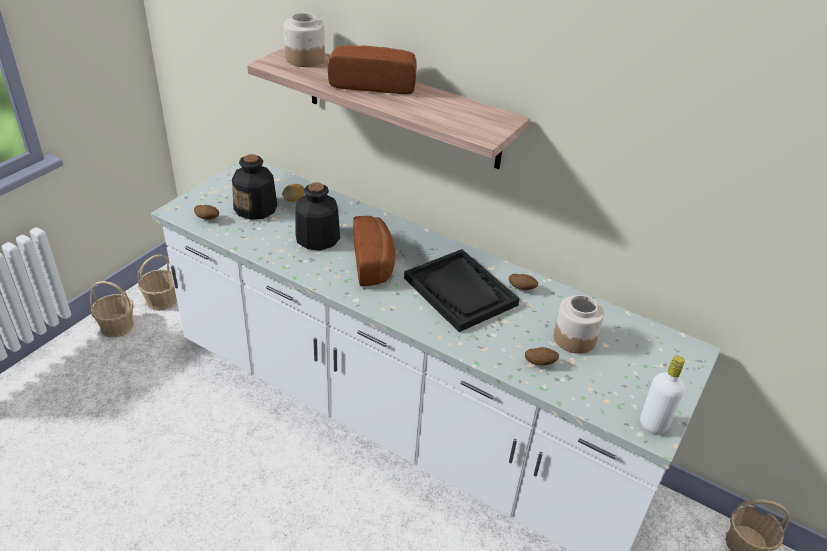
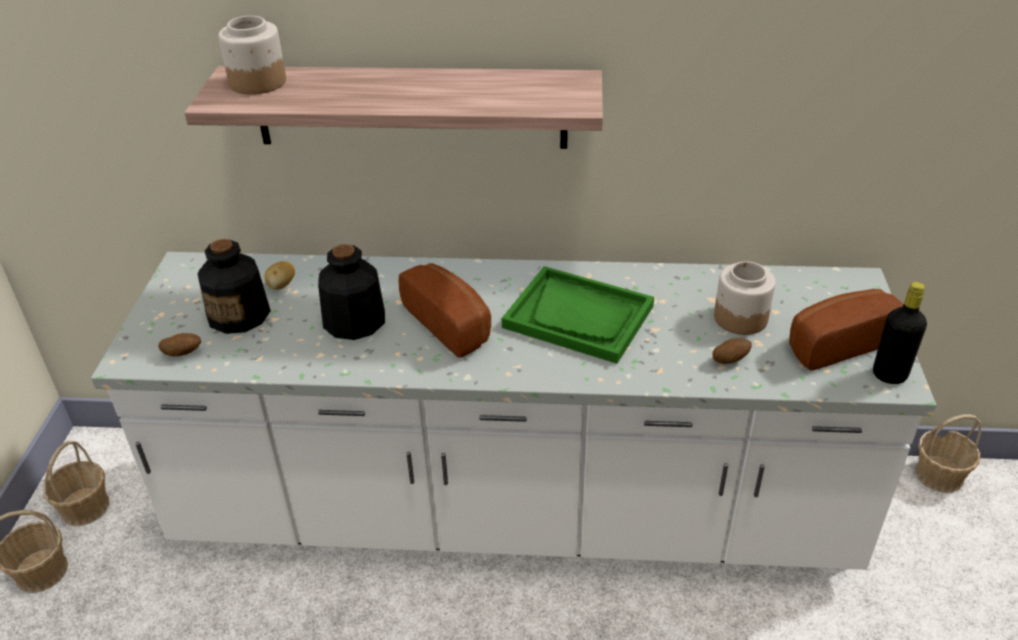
camera: 25 degrees left, 0 degrees up
(373, 84) = (380, 86): bread -> bread (837, 342)
(460, 292) = (579, 317): black tray -> green tray
(522, 288) = (641, 286): potato -> none
(653, 425) = (889, 375): white bottle -> black bottle

